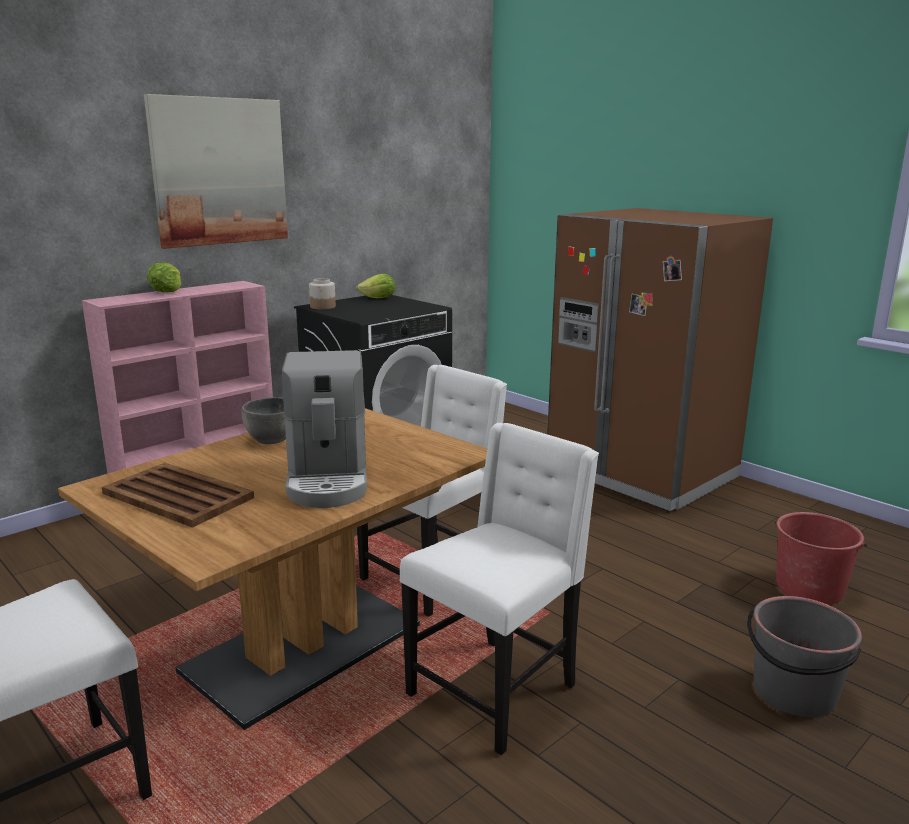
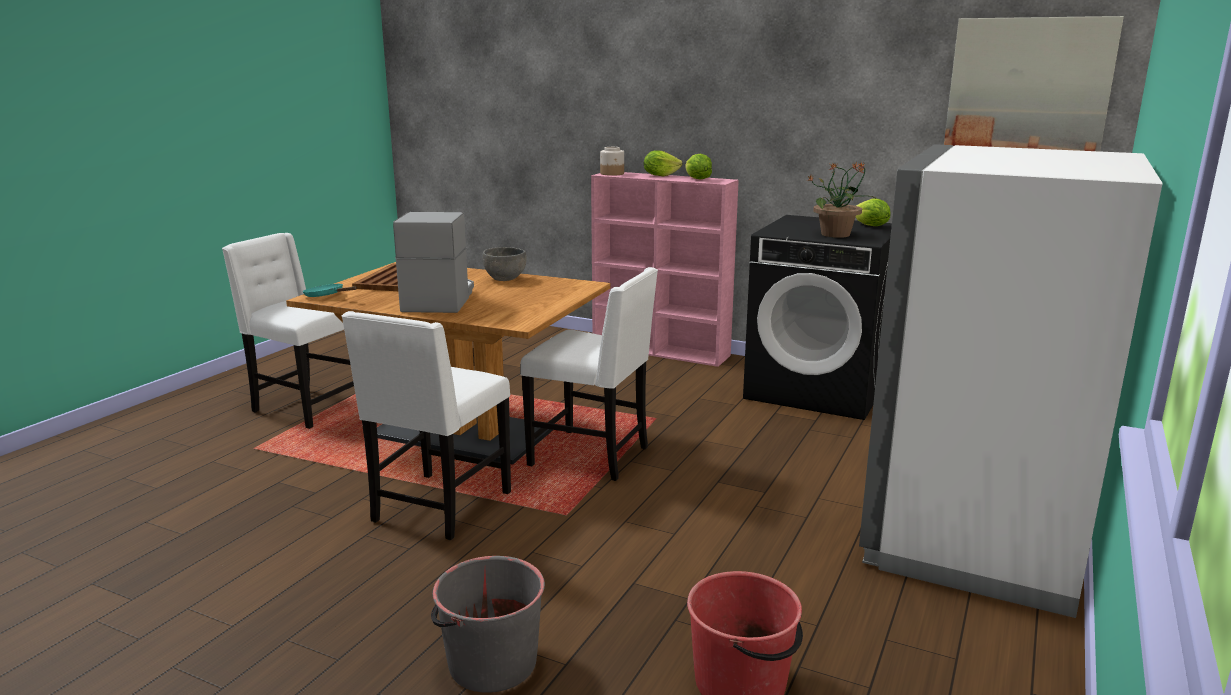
camera: 70 degrees right, 0 degrees up
(216, 547) = (327, 296): none -> turquoise frying pan
(217, 287) = (697, 179): none -> lettuce
(219, 172) = (733, 77): picture -> picture (1027, 95)
(323, 307) = (797, 219): jar -> jar (612, 174)
(328, 479) = (439, 300): coffee machine -> coffee machine turned 120 degrees clockwise
(397, 308) = (836, 234): none -> potted plant
(496, 690) = (439, 508): white chair -> white chair turned 90 degrees clockwise
(641, 473) = (972, 535): brown fridge -> white fridge

